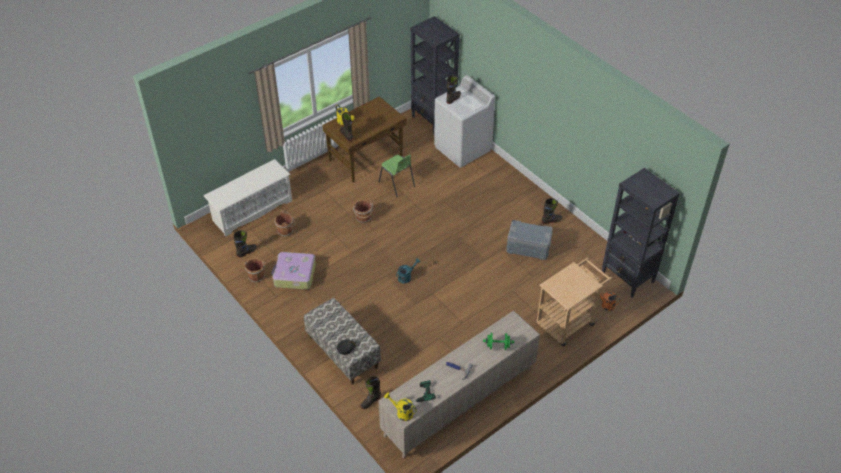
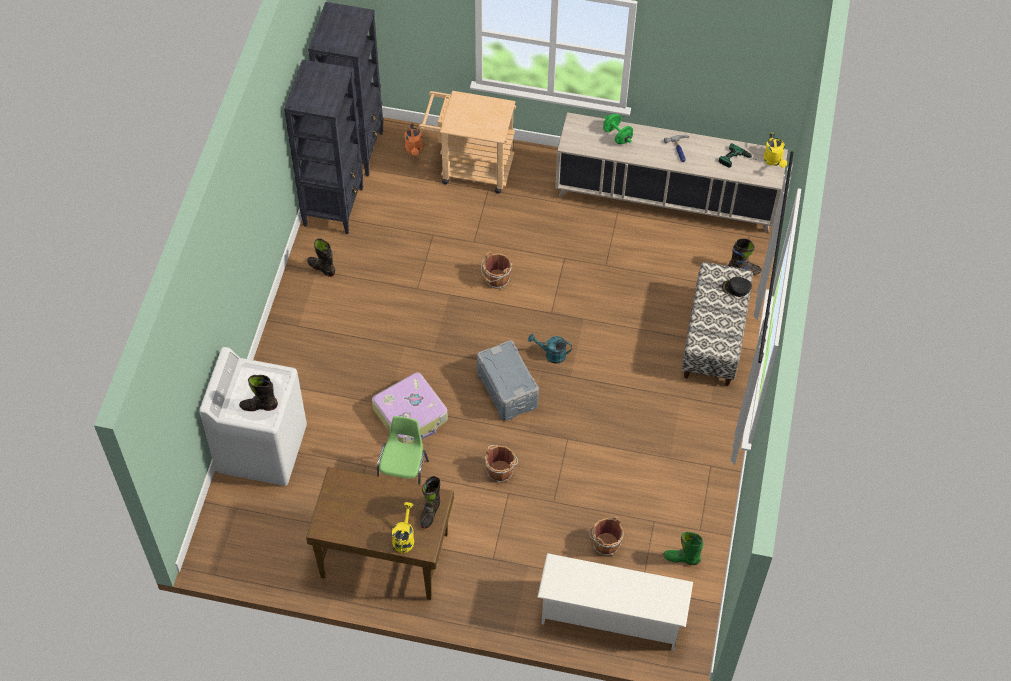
camera: 130 degrees left, 10 degrees up
(246, 252) = (681, 558): black boot -> green boot
(256, 276) = (704, 514): brown bucket -> brown bucket (496, 280)
(294, 275) = (662, 473): suitcase -> suitcase (411, 415)
(434, 120) = (227, 527): black bookcase -> black bookcase (334, 206)
(528, 247) = (390, 265): grey storage box -> grey storage box (506, 390)

